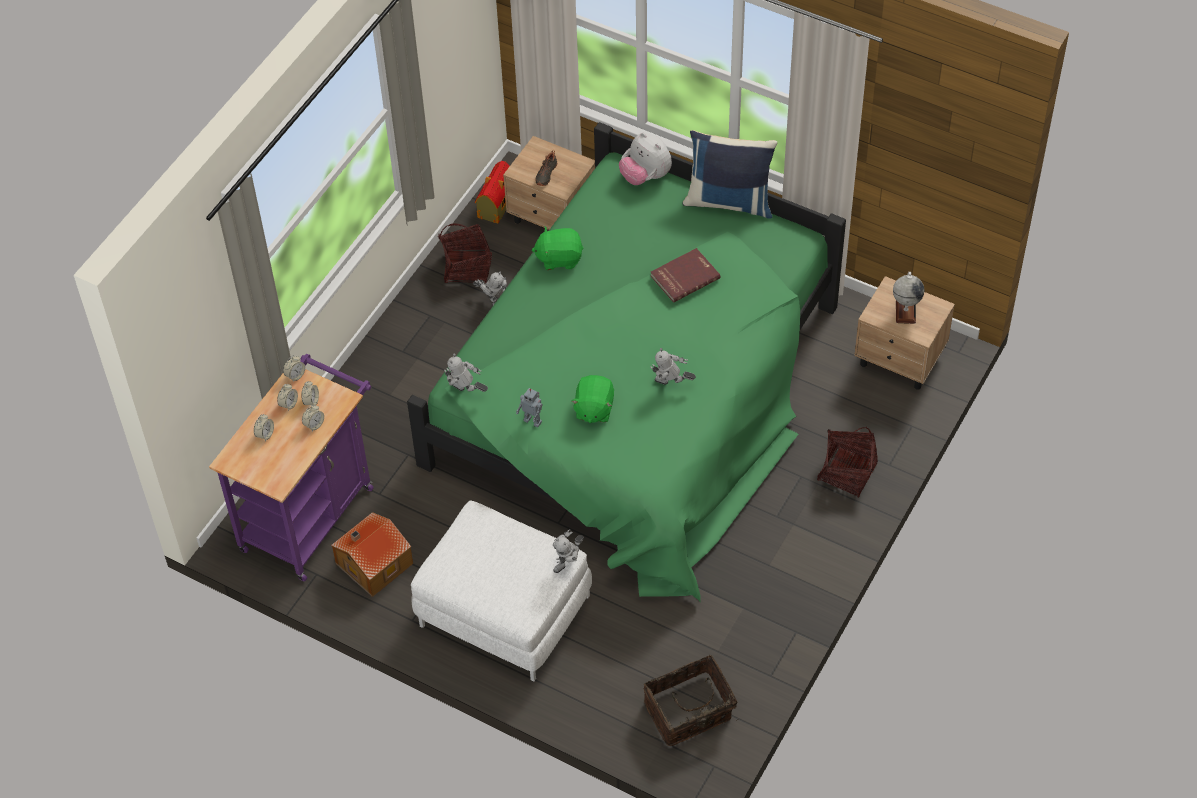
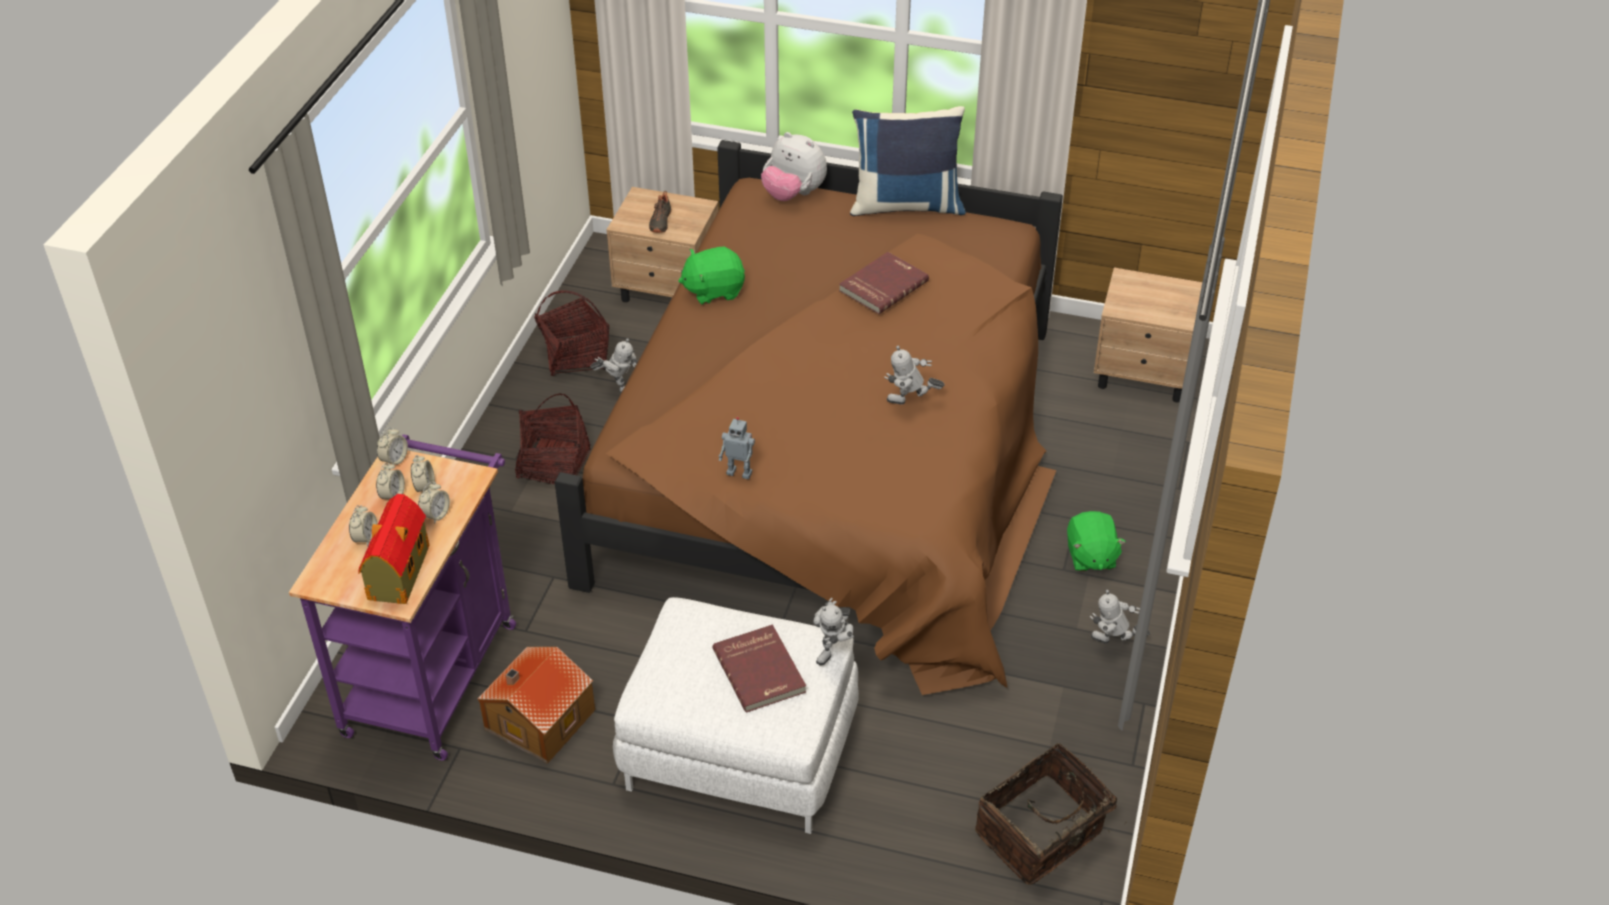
camera: 15 degrees left, 10 degrees down
(466, 393) = (637, 454): toy robot -> toy robot (1113, 645)
(496, 205) = (594, 287): toy house -> toy house (398, 574)
(514, 569) = (761, 670): none -> red book
(593, 409) = (817, 446): green plush toy -> green plush toy (1090, 556)
(638, 398) = (838, 464): green bed -> brown bed
(846, 473) = (1131, 506): basket -> basket (553, 465)
(905, 312) = (1155, 299): globe -> none

